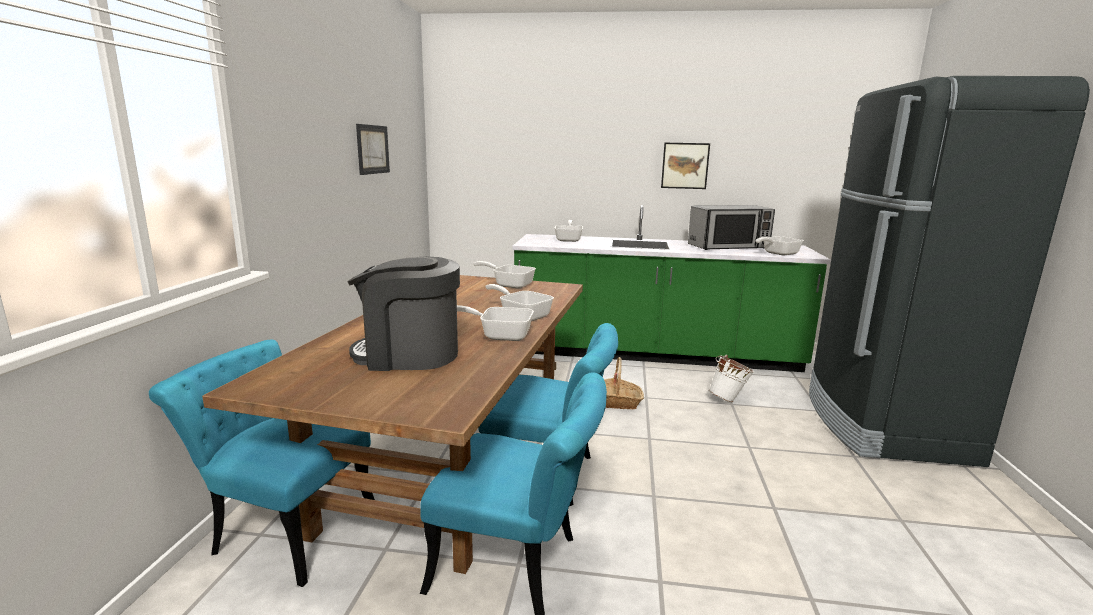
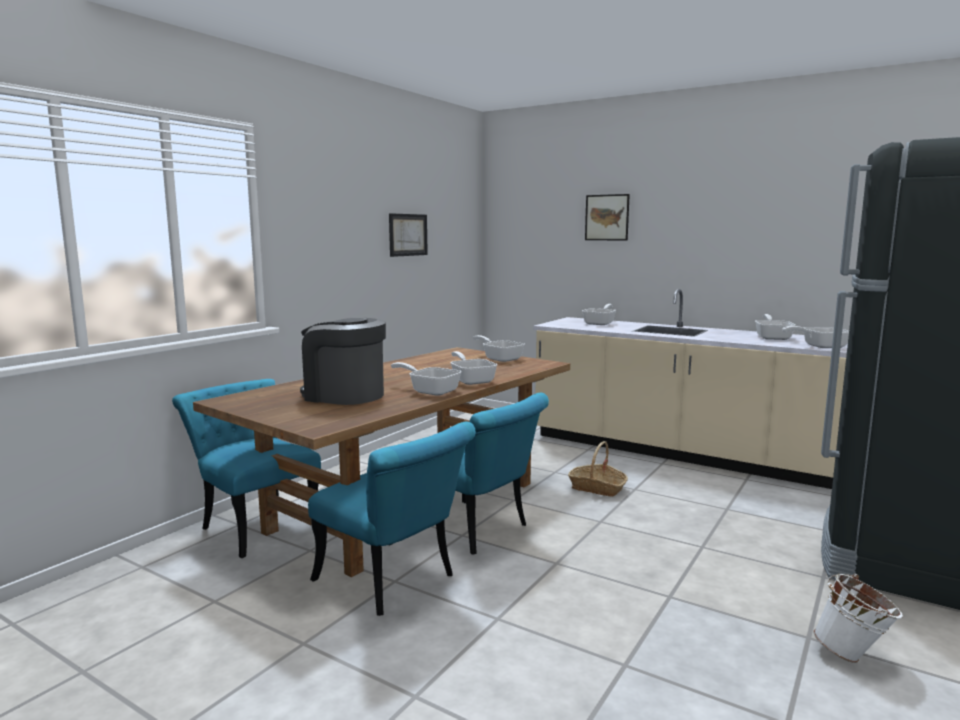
camera: 25 degrees right, 5 degrees down
(654, 354) = (687, 454): green counter -> beige counter
(685, 165) = (734, 247): picture -> picture (607, 217)
(728, 246) = (772, 337): microwave -> frying pan
(729, 399) = (729, 504): white bucket -> white bucket (853, 655)

